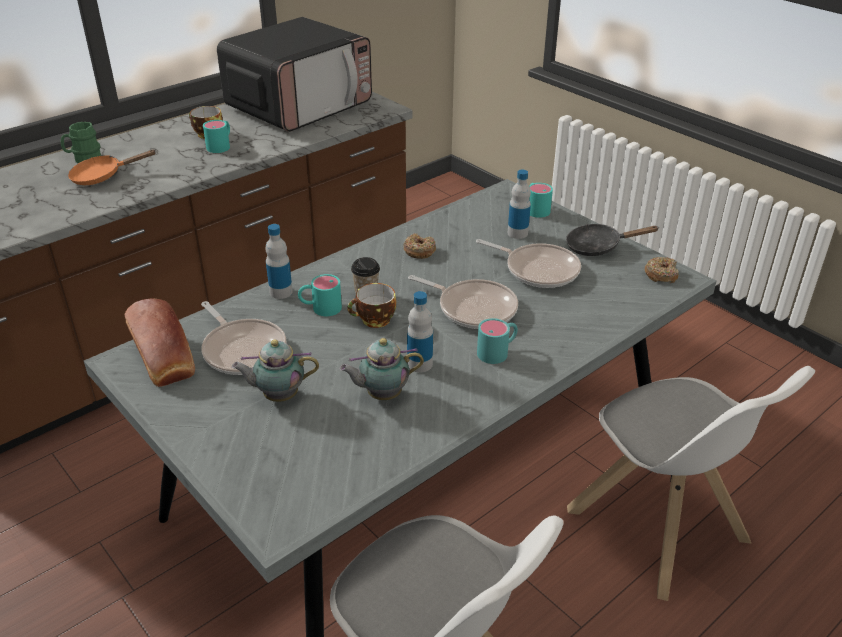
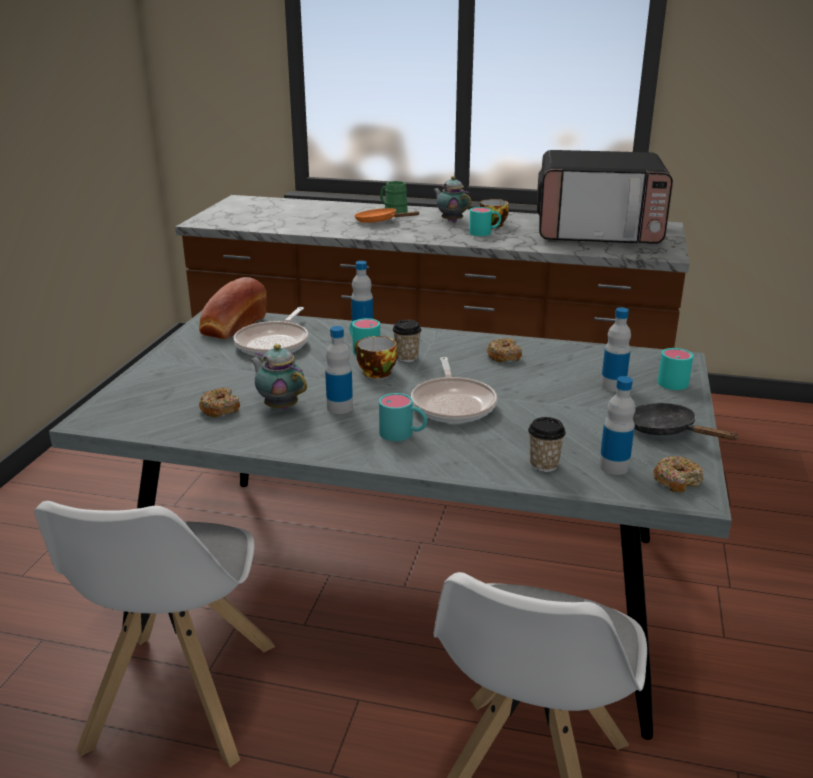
camera: 55 degrees right, 10 degrees down
(278, 396) = (235, 372): teapot -> teapot (451, 221)
(348, 432) = (220, 409): none -> donut
(538, 270) = (566, 413): frying pan -> none
(599, 312) = (544, 464): none -> cup
(625, 287) = (614, 467): none -> bottle

